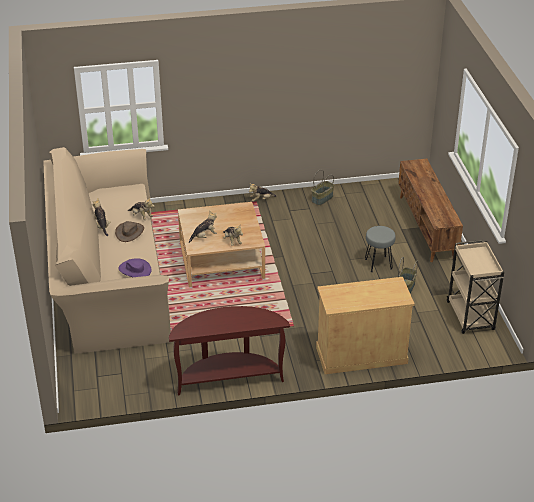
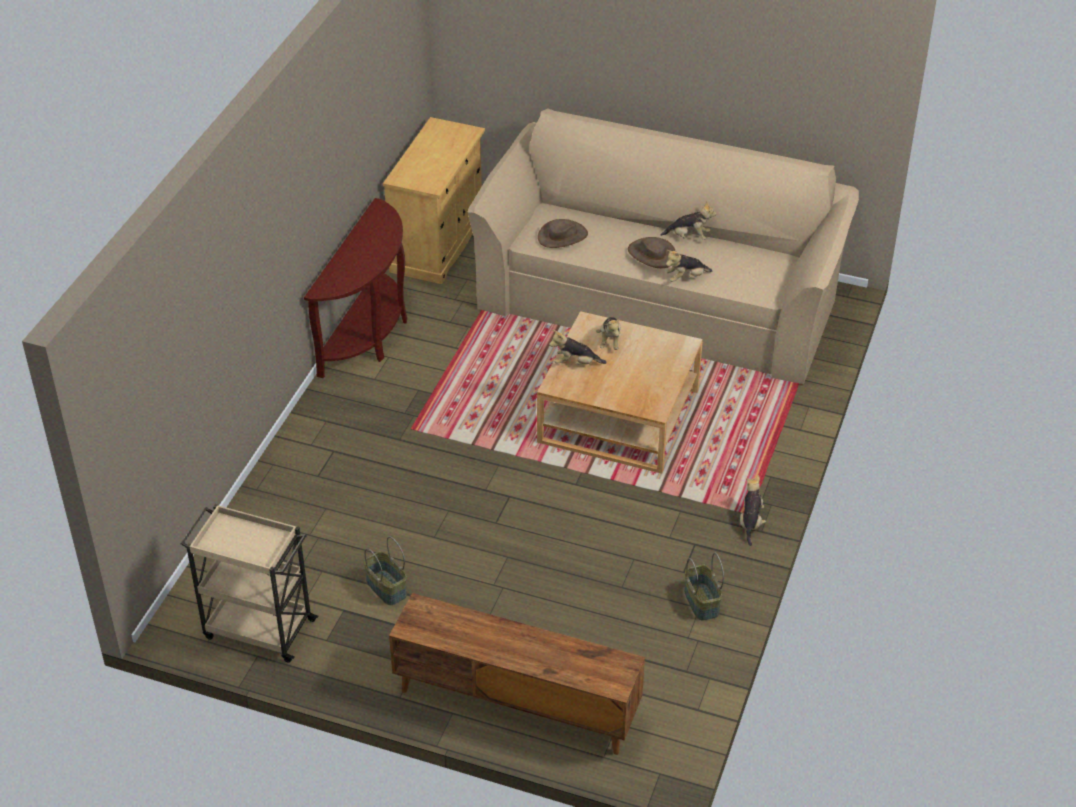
camera: 120 degrees right, 5 degrees up
(135, 270) = (562, 236): purple hat -> brown hat
(361, 355) = (294, 468): beige cabinet -> beige cabinet (438, 244)
(378, 264) = (468, 585): grey stool -> none

